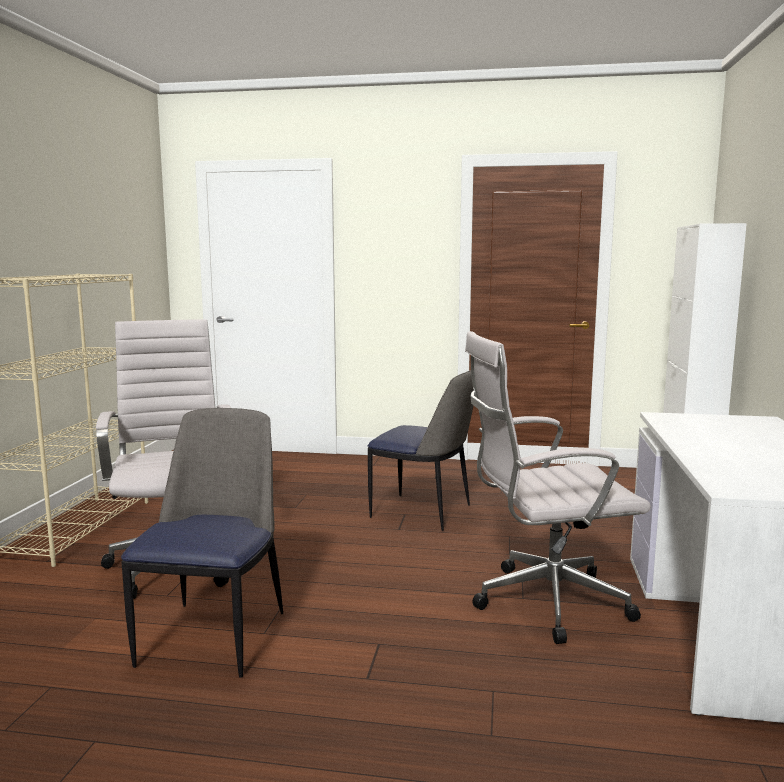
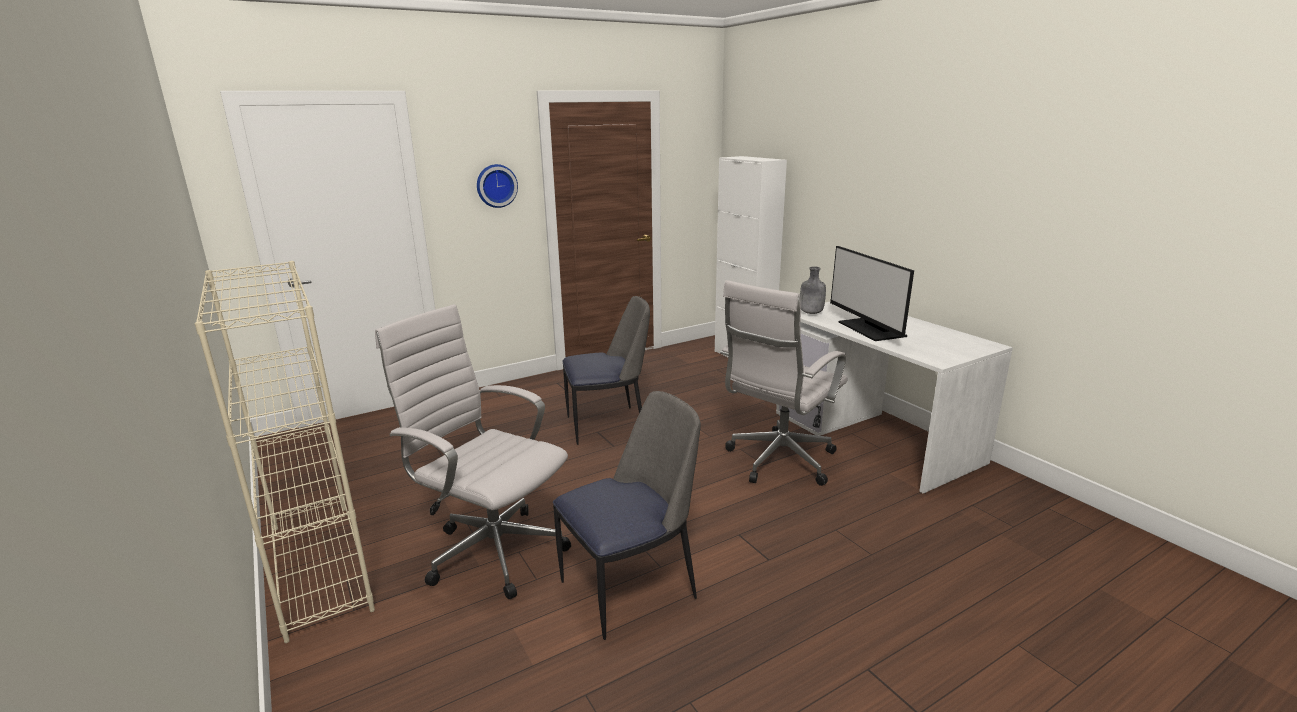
camera: 40 degrees left, 10 degrees up
(214, 635) = (631, 587): chair -> chair turned 90 degrees clockwise
(407, 250) = (496, 185): none -> wall clock
(675, 418) = (811, 313): none -> grey bottle
(716, 445) = (870, 329): none -> monitor

